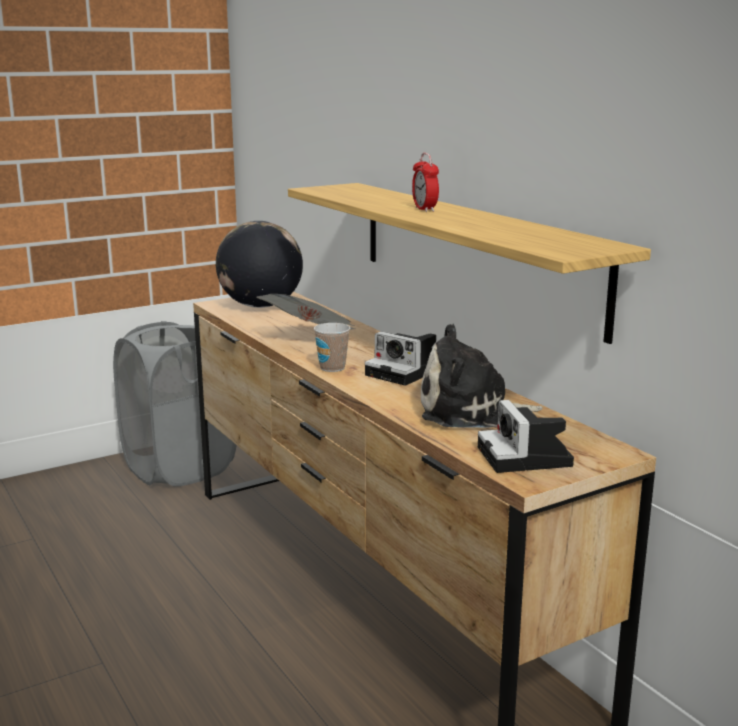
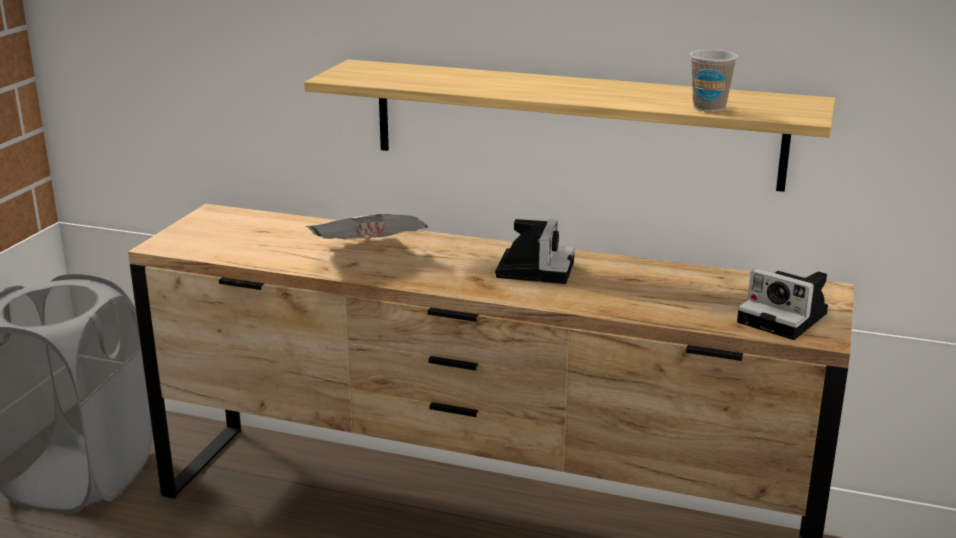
camera: 40 degrees left, 5 degrees up
(260, 306) = (223, 233): globe -> none
(332, 368) = (460, 285): cup -> cup (709, 107)
(406, 372) = (534, 268): camera -> camera turned 75 degrees counterclockwise
(424, 209) = (541, 87): alarm clock -> none
(470, 411) = (664, 290): plush toy -> none

